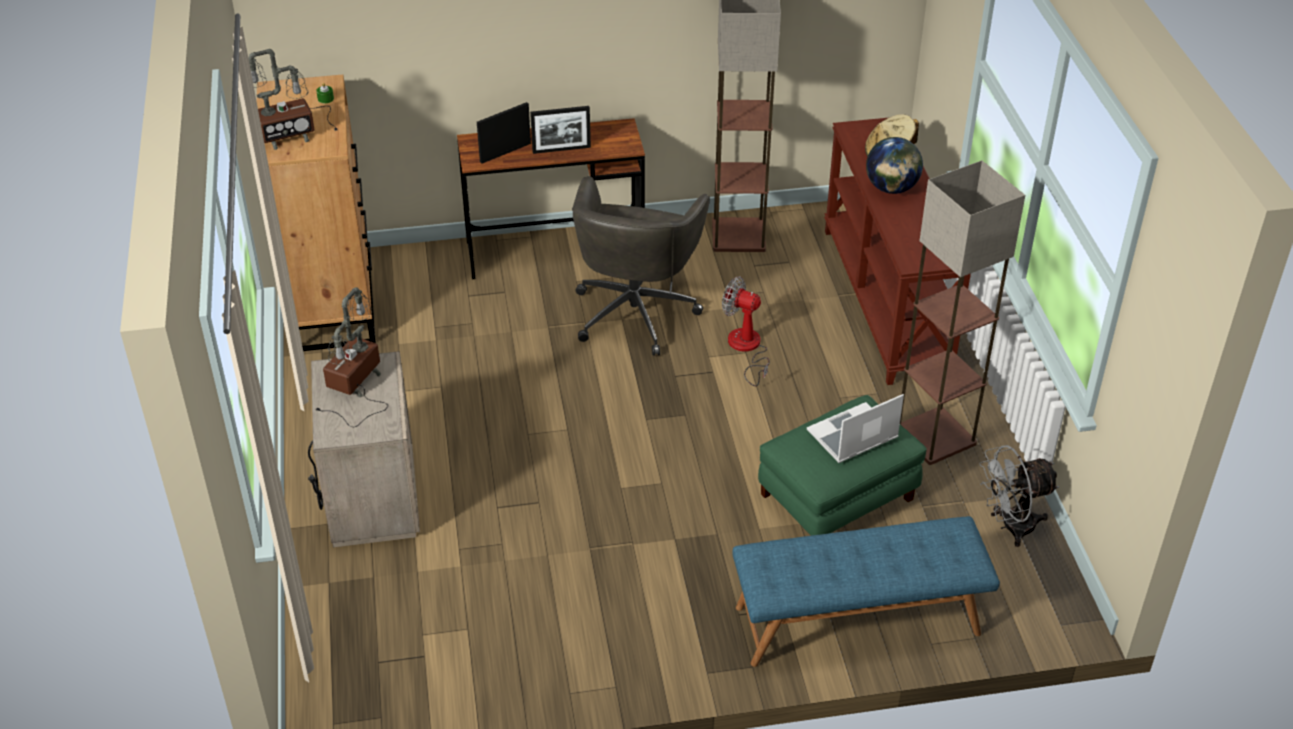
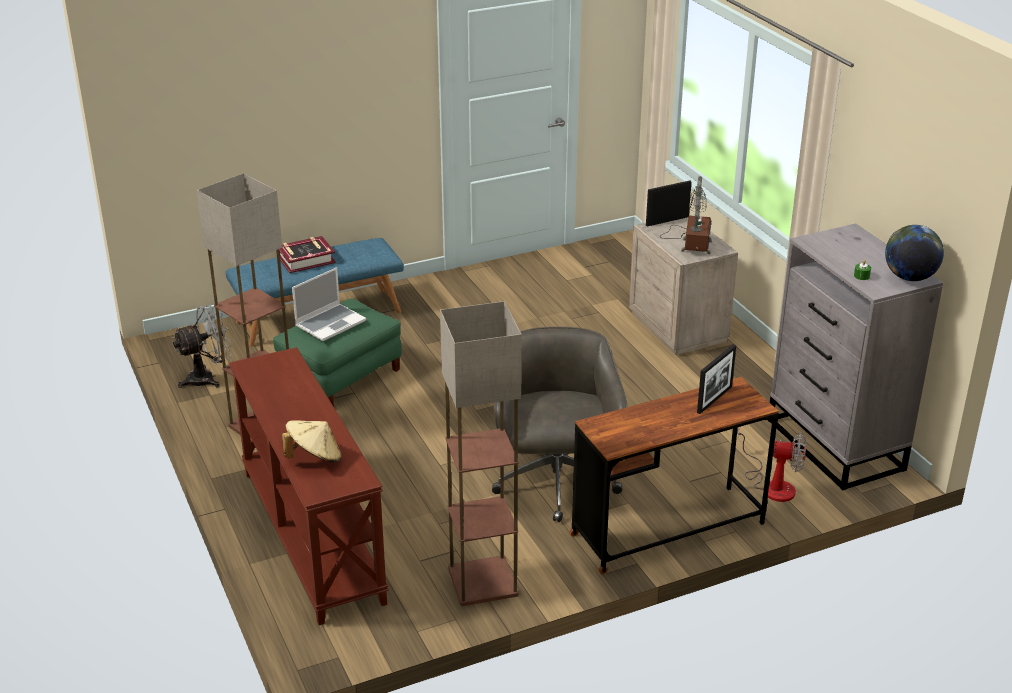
camera: 165 degrees right, 10 degrees down
(293, 131) = (856, 248): table lamp -> none
(332, 303) = (835, 445): brown dresser -> grey dresser
(561, 149) = (661, 411): picture frame -> picture frame (667, 221)
(746, 349) = (439, 468): fan -> fan (772, 485)
(878, 562) = (306, 259): none -> book
(891, 188) = (309, 419): globe -> globe (909, 278)

